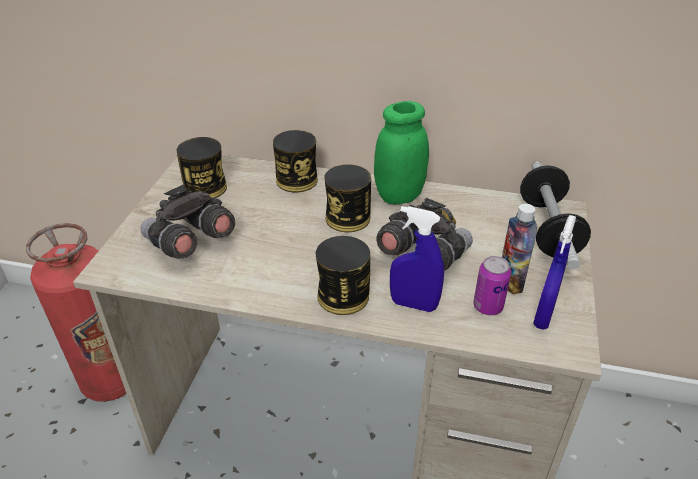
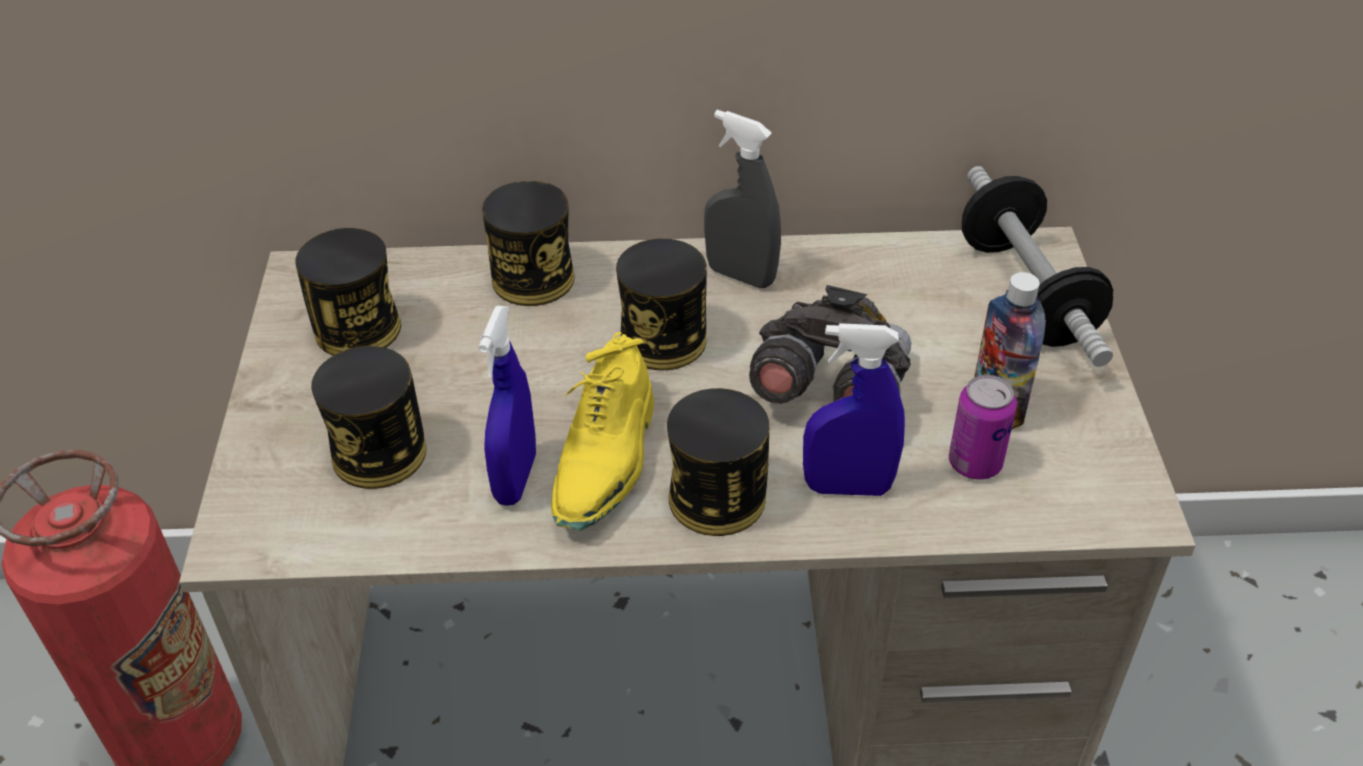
camera: 15 degrees left, 5 degrees up
(189, 243) = (379, 453): grey binoculars -> can
(295, 267) = (606, 460): none -> yellow shoe
(399, 196) = (740, 275): green jar -> grey spray bottle
(543, 315) = (1072, 460): blue spray bottle -> blue spray bottle (515, 478)

